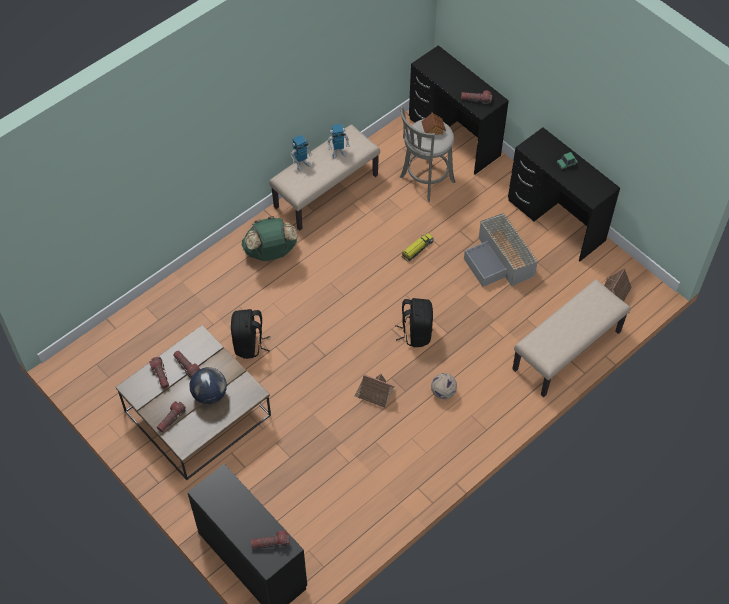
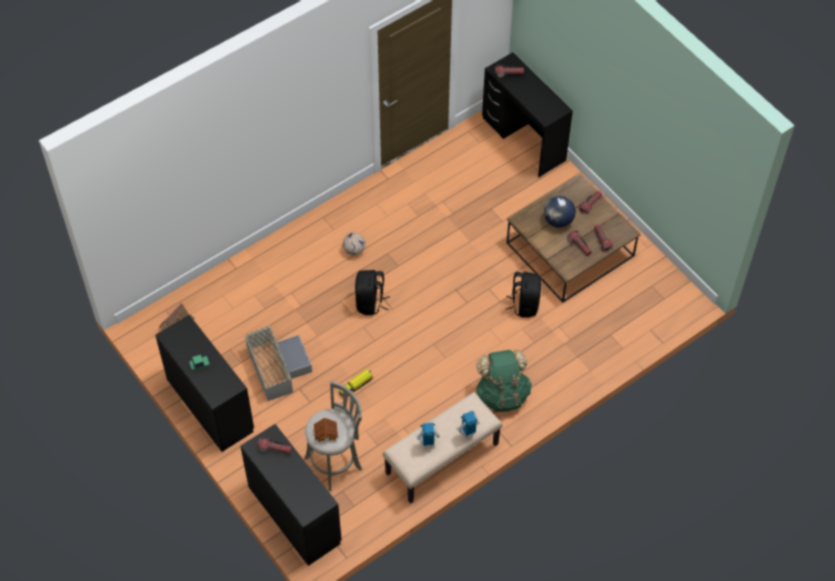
camera: 175 degrees left, 0 degrees up
(374, 393) = (414, 254): toy house -> none
(567, 351) = (236, 276): beige bench -> none

